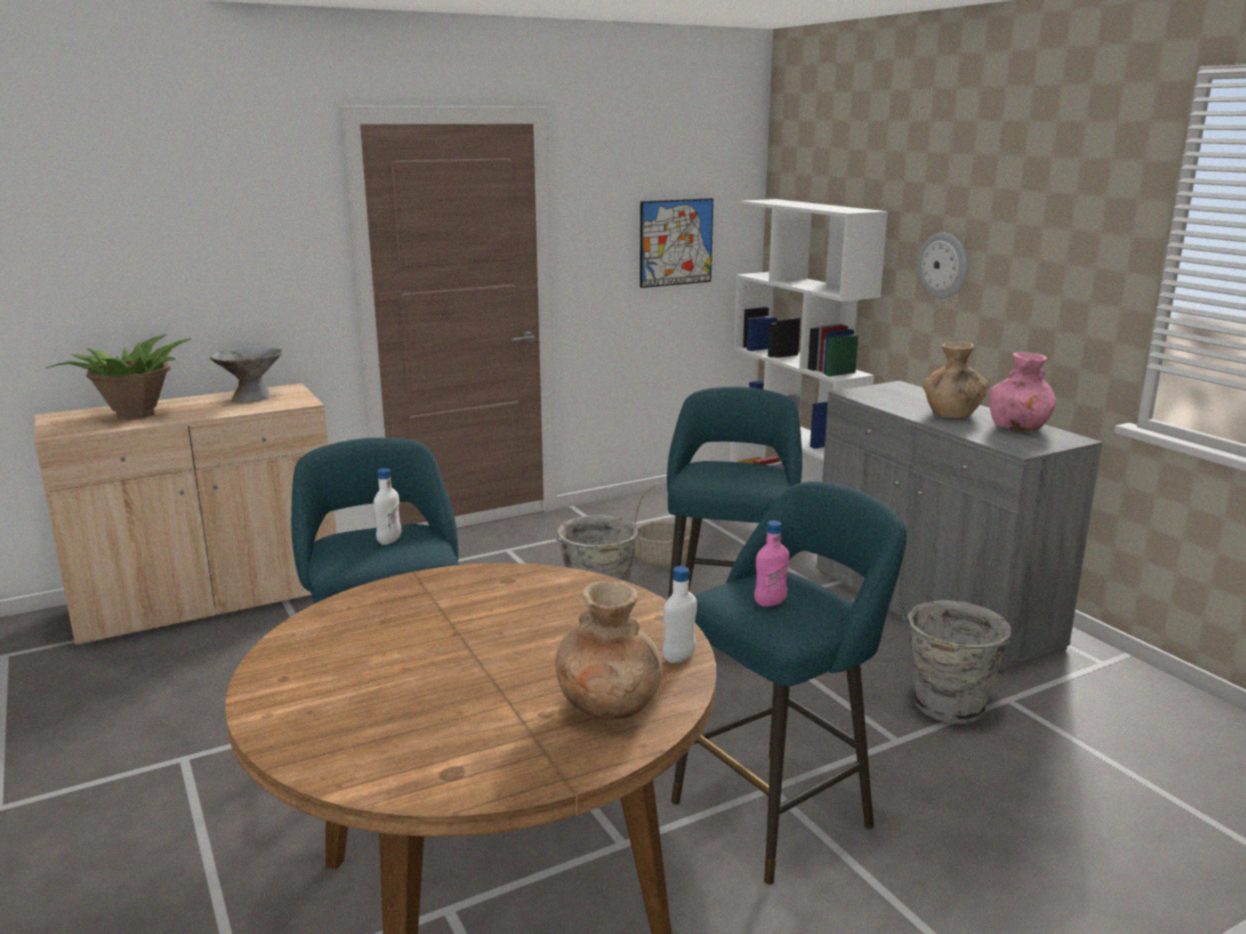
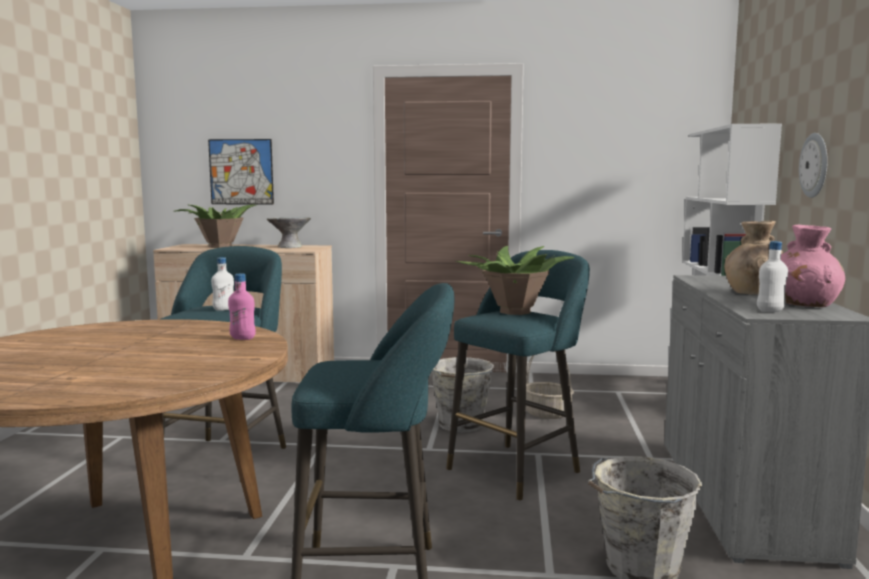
camera: 35 degrees right, 10 degrees down
(609, 705) = (110, 382): brown vase -> none
(676, 242) = (635, 169): picture -> picture (241, 172)
(679, 657) = (208, 375): white bottle -> white bottle (770, 311)
(720, 467) = (514, 312): none -> potted plant
(770, 603) = (348, 369): pink bottle -> pink bottle (243, 338)

